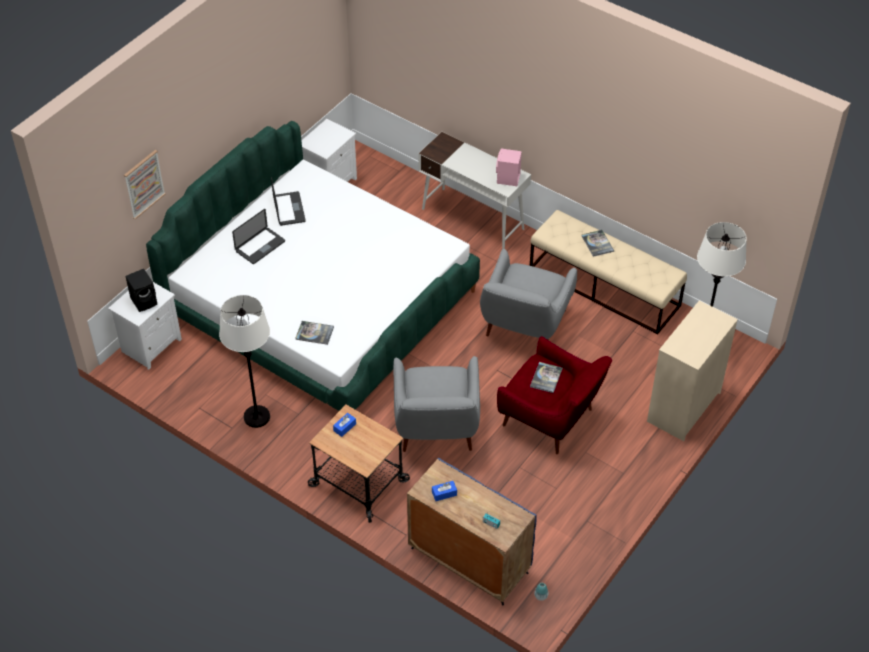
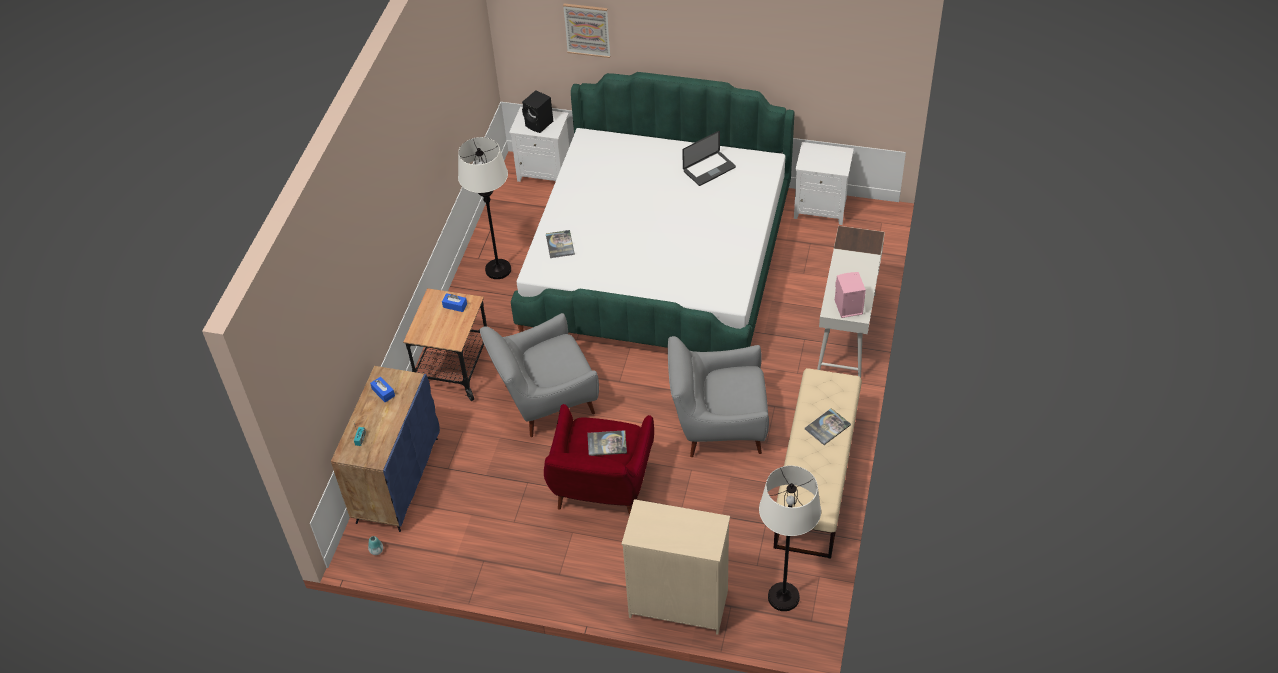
camera: 70 degrees right, 0 degrees up
(260, 246) = (648, 169): laptop -> none

